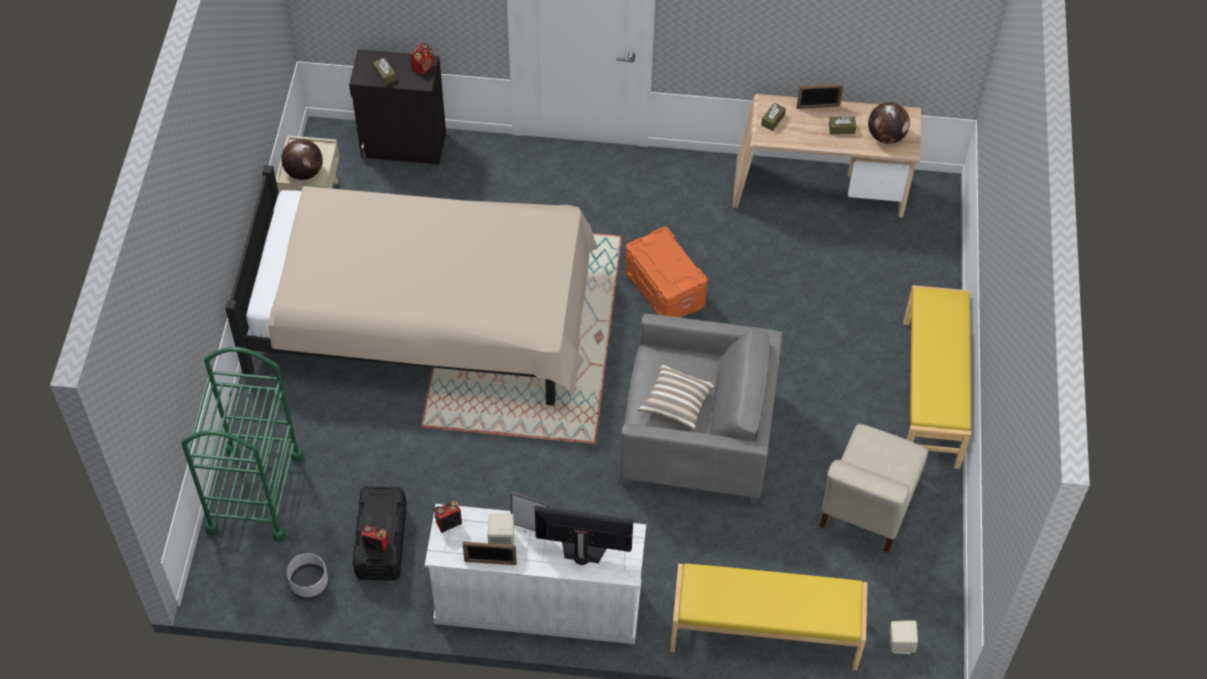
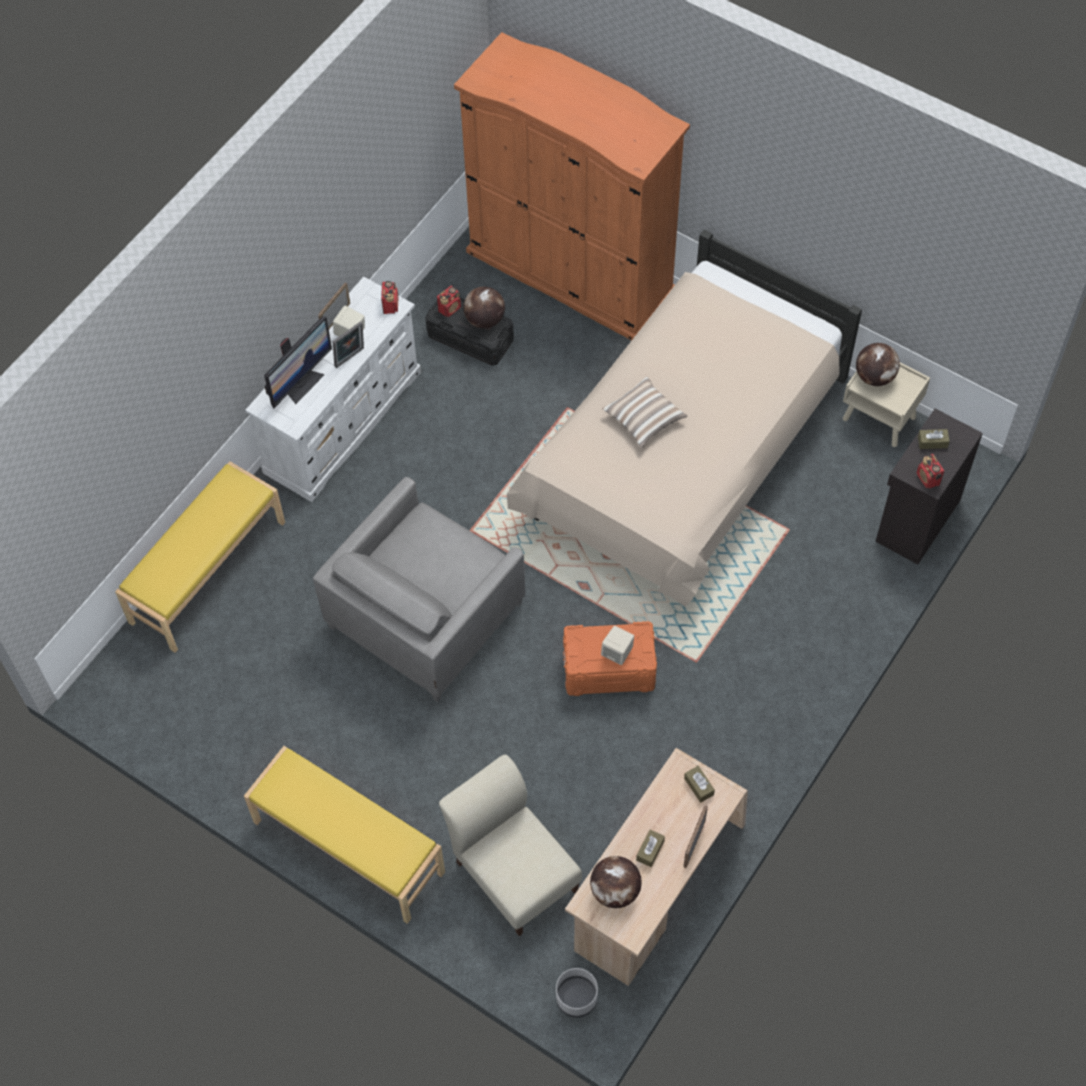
camera: 120 degrees right, 5 degrees up
(255, 493) = (571, 271): green cart -> orange wardrobe
(309, 585) = (461, 278): grey planter -> grey planter (576, 998)
(374, 509) = (484, 320): none -> globe
(676, 403) = (425, 553): pillow -> pillow (643, 419)
(866, 507) = (268, 717): beige chair -> beige chair (514, 871)
(900, 644) = (126, 670): beige speaker -> beige speaker (617, 653)

